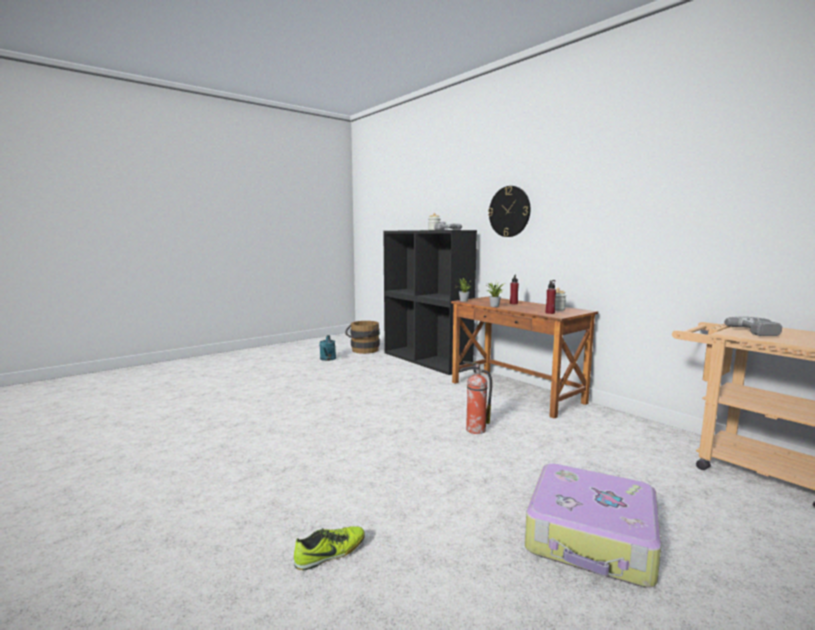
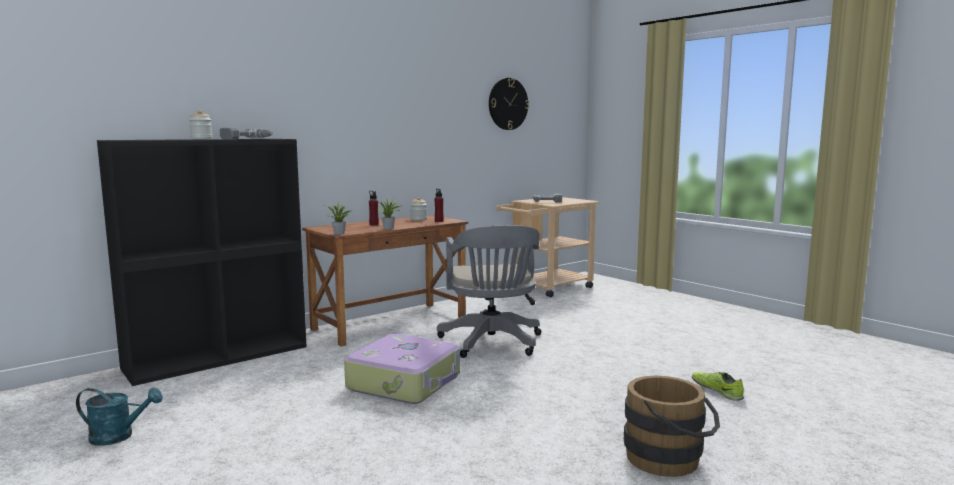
camera: 90 degrees left, 0 degrees up
(363, 350) = (86, 405): brown bucket -> brown bucket (669, 460)
(474, 430) = (492, 344): fire extinguisher -> grey office chair
(509, 211) = (319, 115): wall clock -> wall clock (508, 104)
(591, 538) = (645, 328): suitcase -> suitcase (405, 382)

